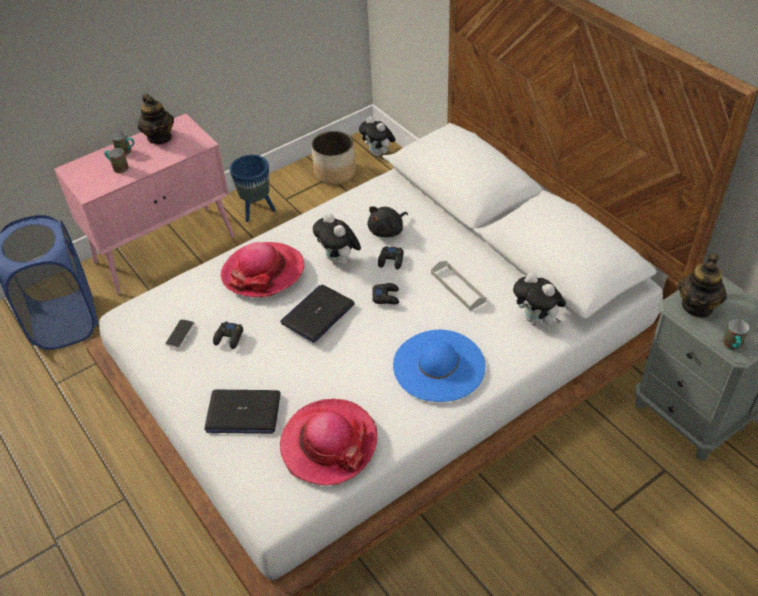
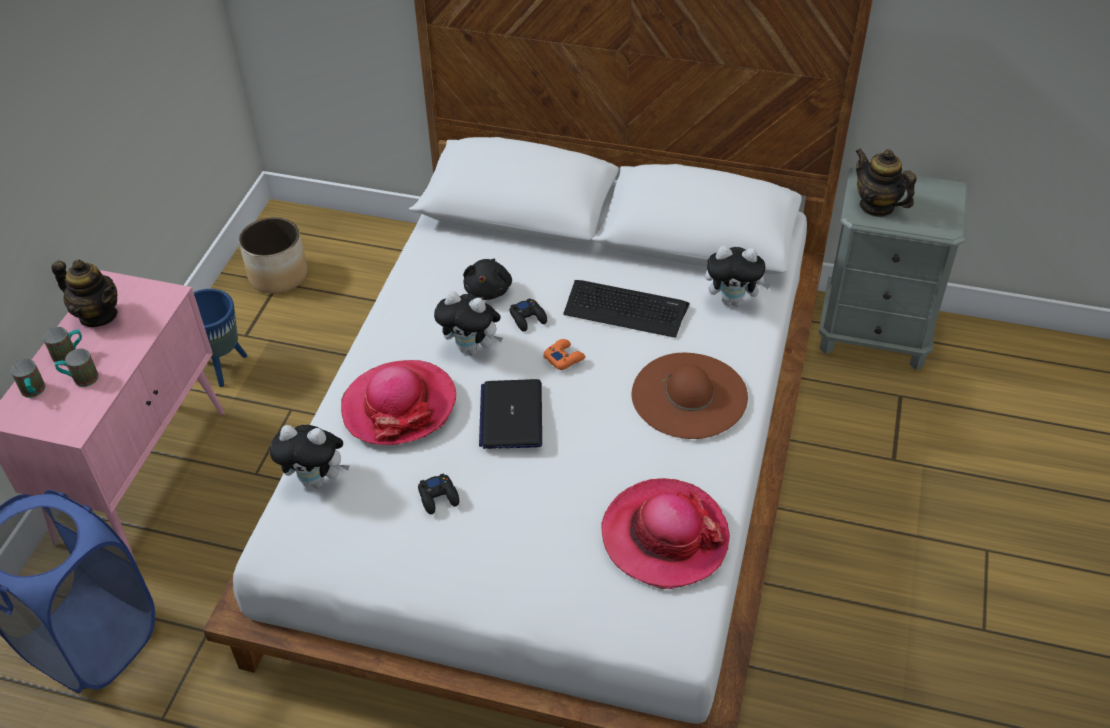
camera: 40 degrees left, 0 degrees up
(180, 334) = (374, 528): phone -> none
(243, 413) = (541, 564): laptop -> none
(378, 154) = (311, 229): plush toy -> plush toy (317, 480)
(386, 297) = (564, 358): black game controller -> orange game controller
(439, 365) = (689, 395): blue hat -> brown hat
(458, 287) = (625, 309): grey tray -> keyboard
(697, 306) = (877, 206): teapot -> teapot turned 150 degrees clockwise
(732, 346) = (938, 227): mug -> mug (34, 392)

